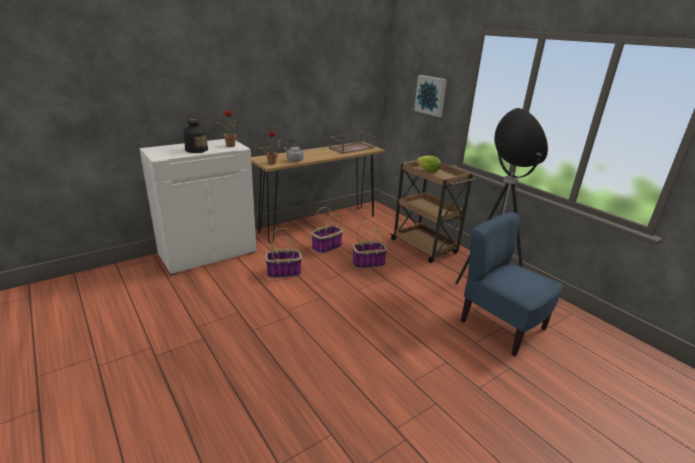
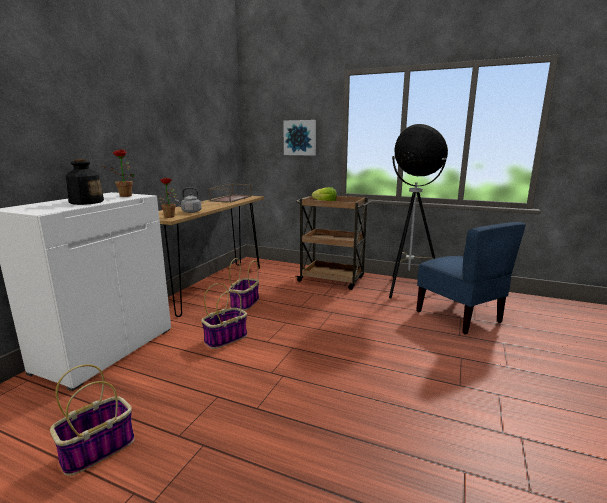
camera: 30 degrees left, 10 degrees down
(368, 263) = (301, 304): basket -> basket (98, 449)
(501, 326) = (459, 316): blue chair -> blue chair turned 135 degrees counterclockwise

